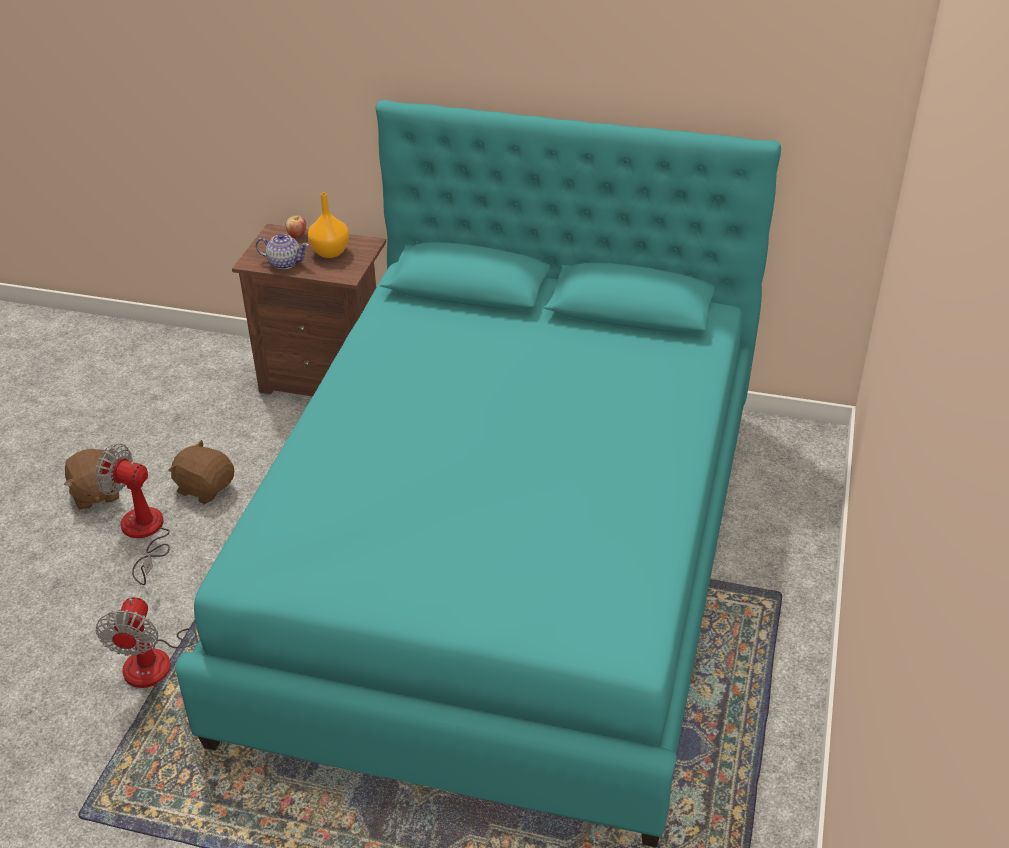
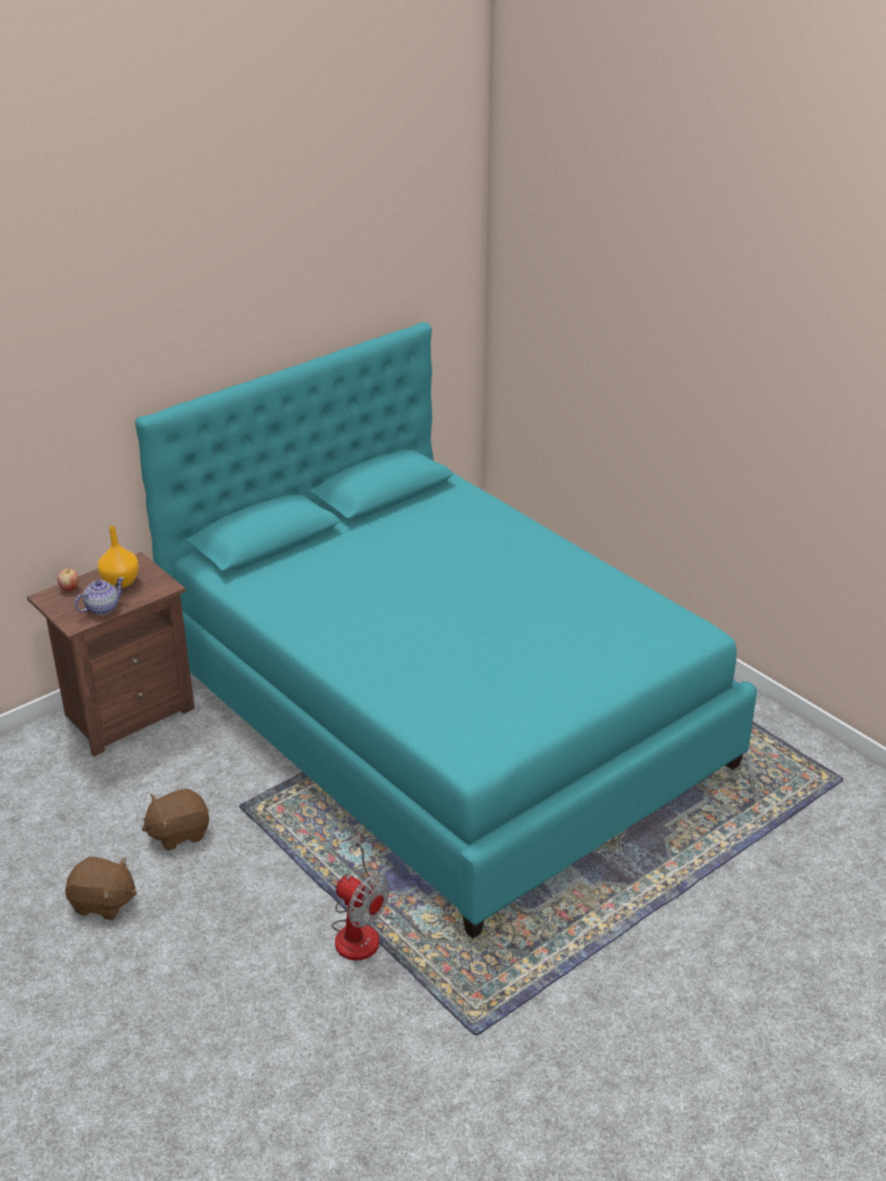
camera: 55 degrees left, 5 degrees down
(143, 534) = (194, 890): fan -> none

